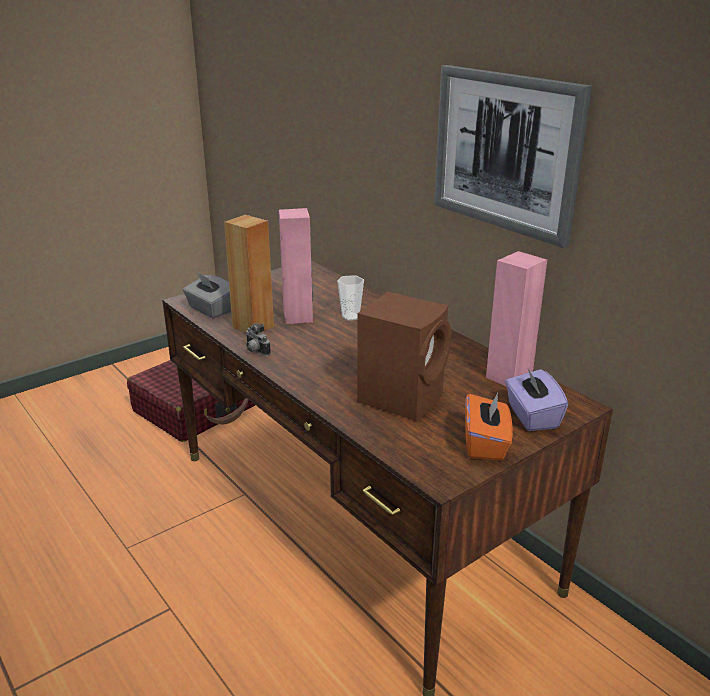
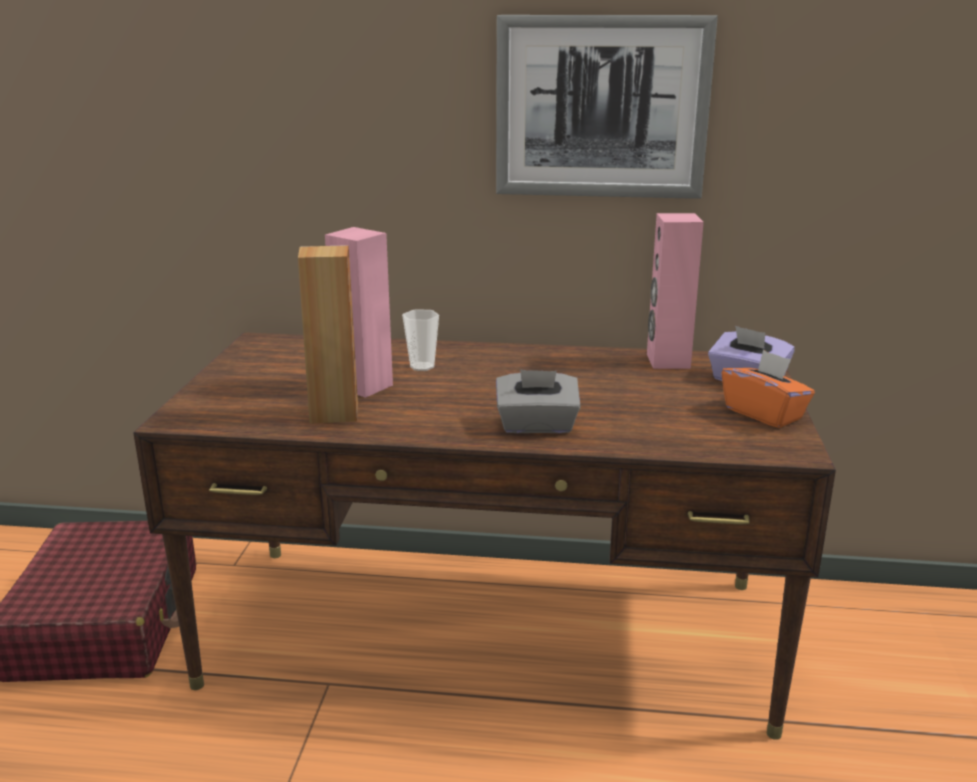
camera: 45 degrees left, 5 degrees down
(210, 310) = (235, 417): grey tissue box -> grey tissue box (537, 426)
(255, 351) = (395, 433): camera -> none
(403, 397) = (627, 410): brown speaker -> none

